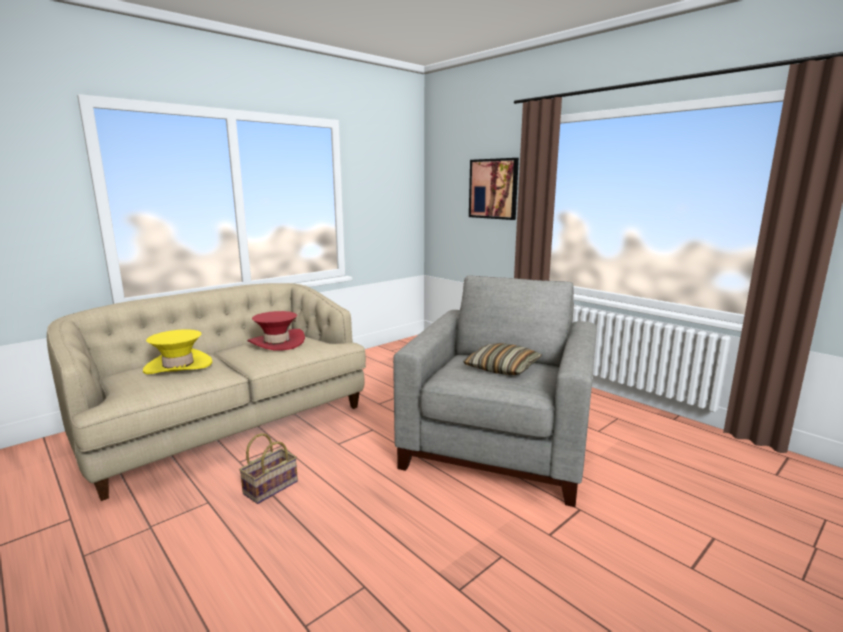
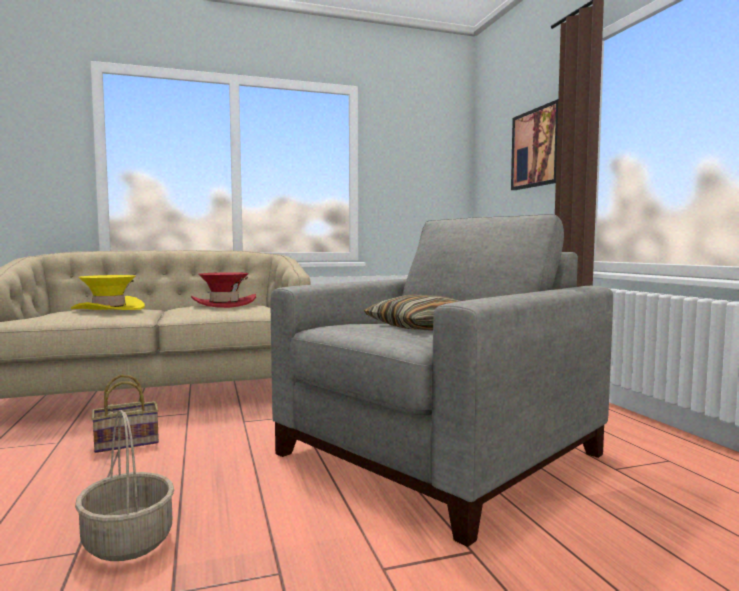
camera: 25 degrees right, 10 degrees down
(386, 567) = (127, 541): none -> basket

